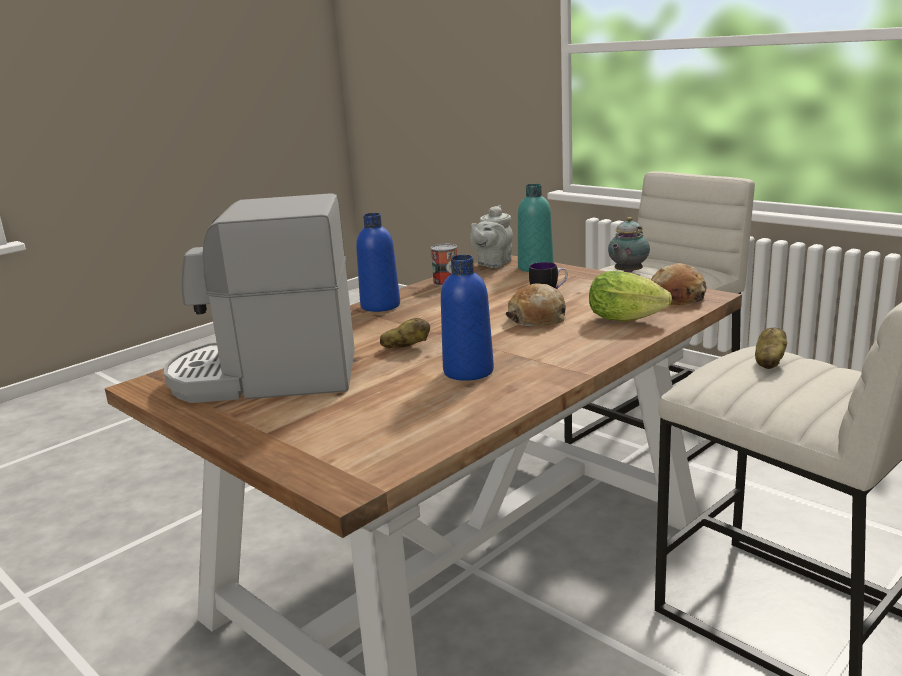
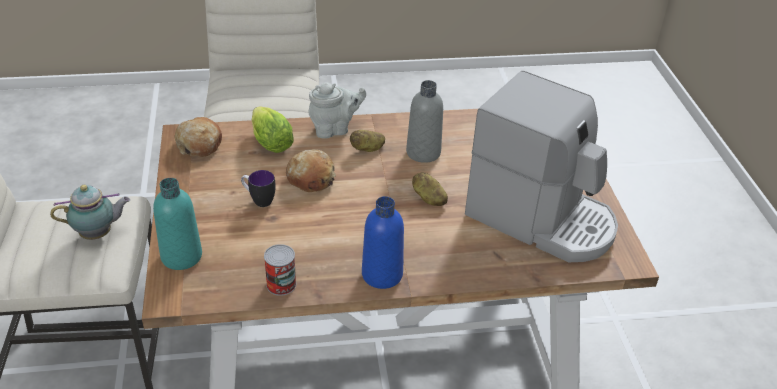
camera: 145 degrees left, 20 degrees up
(468, 371) = (423, 152): blue bottle -> grey bottle
(492, 264) = (192, 295): grey teapot -> grey teapot (334, 129)
(769, 362) = (252, 98): potato -> potato (367, 149)

